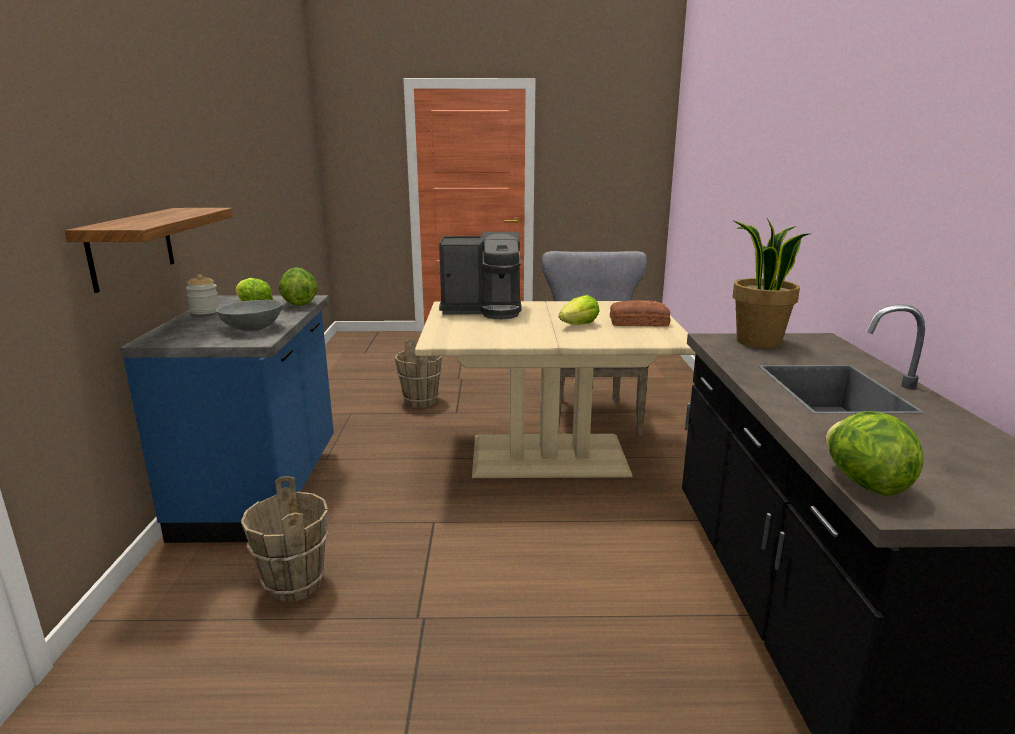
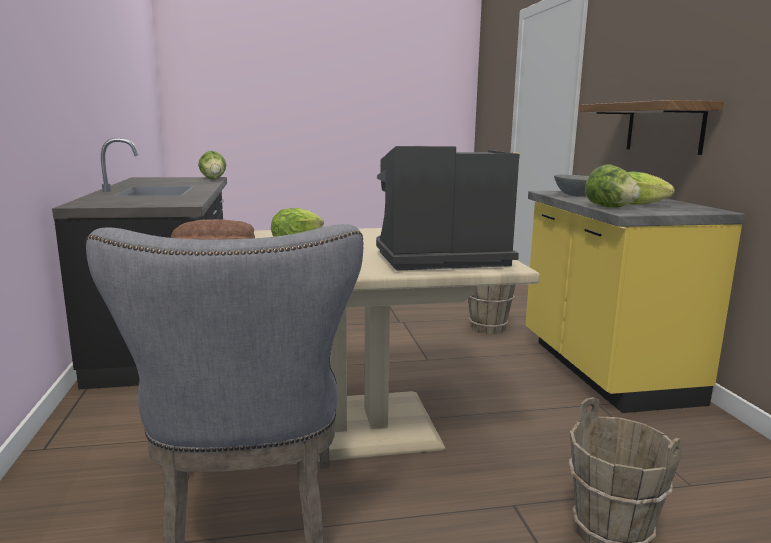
camera: 170 degrees right, 5 degrees down
(205, 311) = (671, 202): jar -> none
(263, 491) = (603, 371): blue counter -> yellow counter
(758, 342) = (149, 202): potted plant -> none

